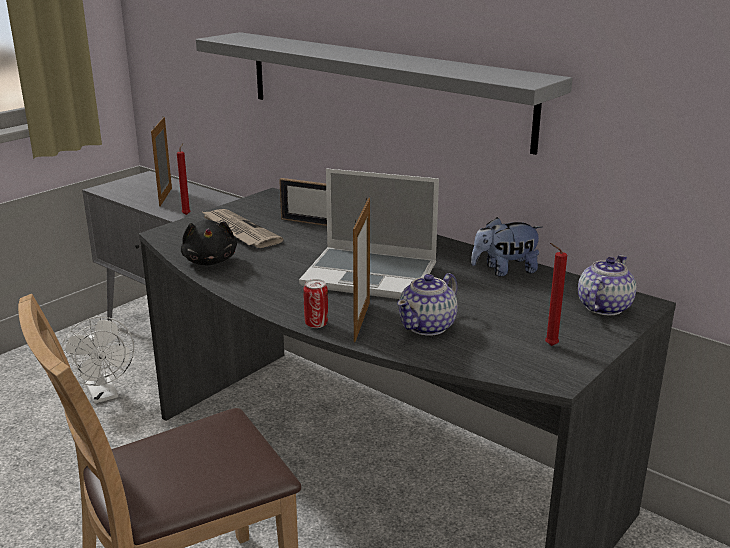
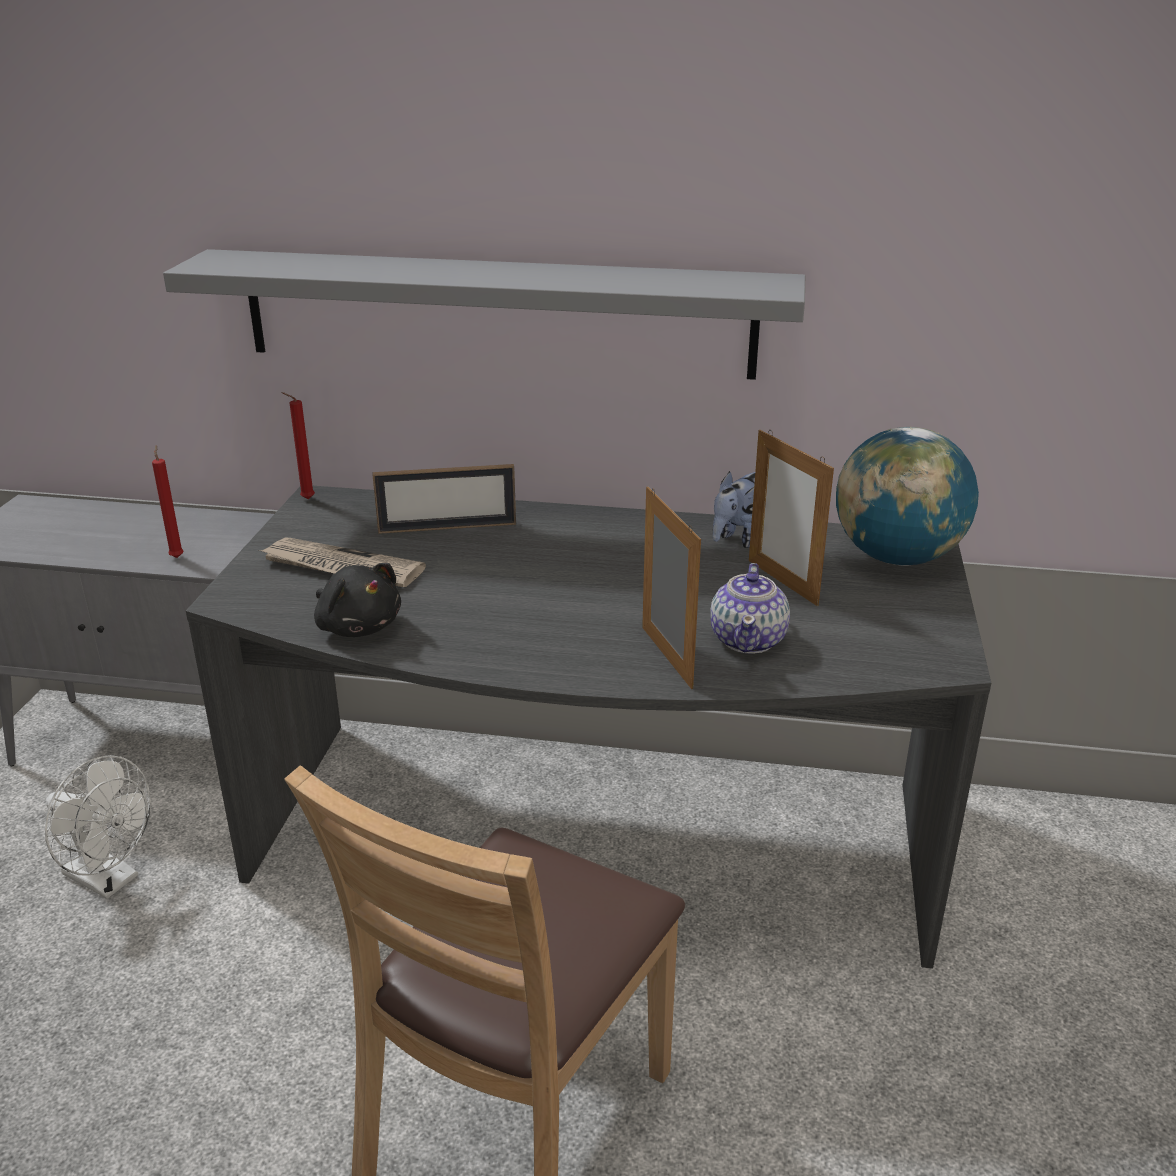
camera: 30 degrees left, 5 degrees up
(165, 197) = (105, 535): picture frame -> picture frame (782, 582)
(316, 324) = (617, 678): can -> none
(372, 275) = (601, 588): laptop -> none
(549, 345) = (899, 624): red candle -> red candle (305, 499)
(603, 307) = (896, 558): teapot -> globe

